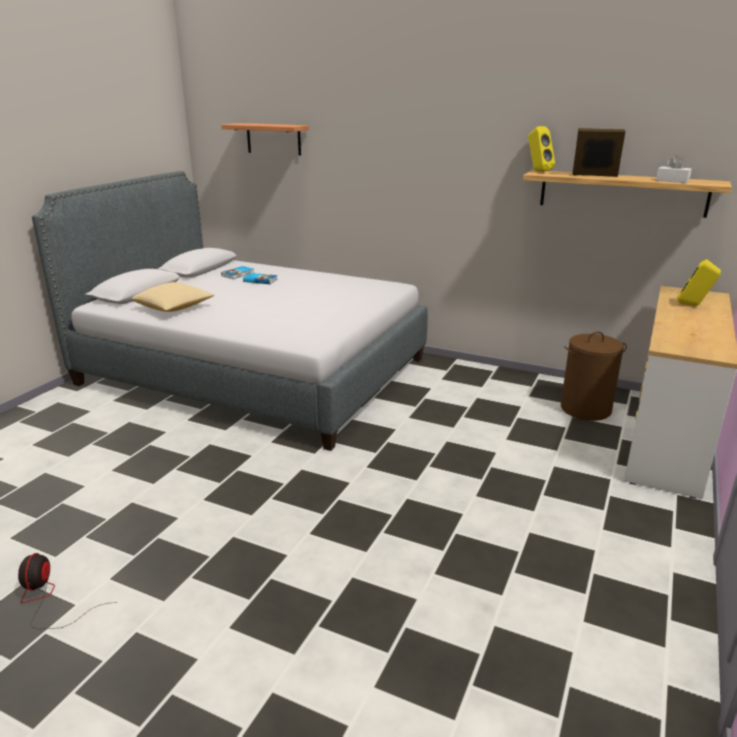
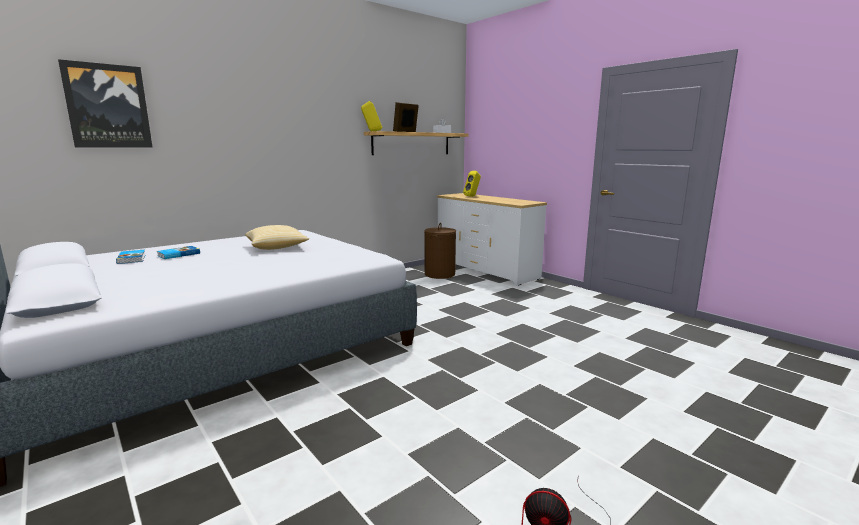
camera: 65 degrees left, 10 degrees down
(174, 308) = (179, 286): pillow -> pillow (277, 247)
(273, 139) = (108, 106): shelf -> picture

